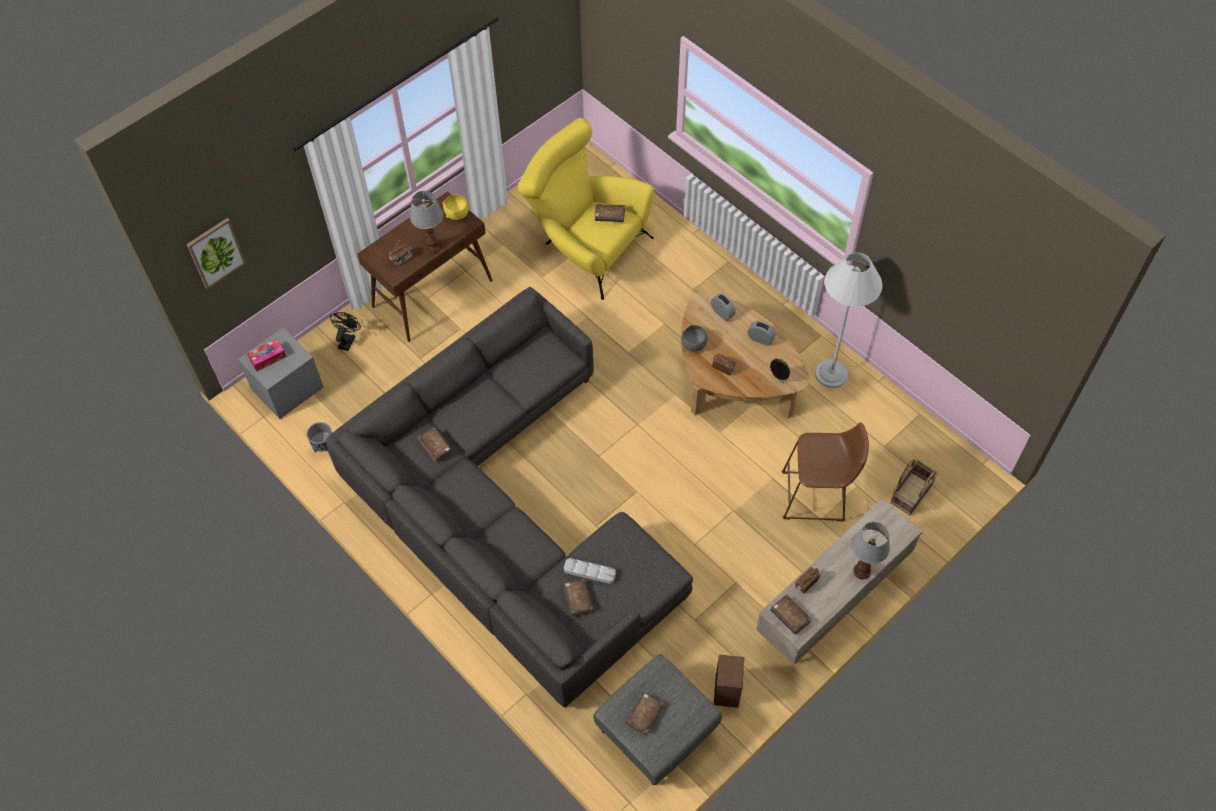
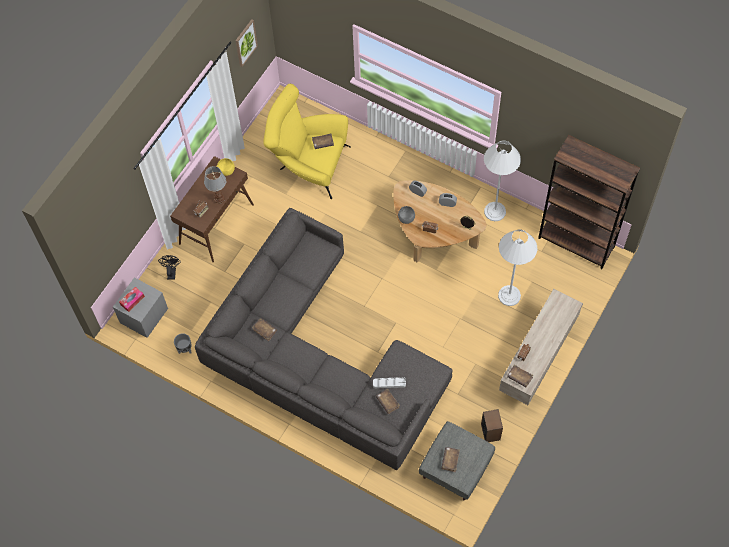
camera: 15 degrees left, 5 degrees up
(216, 252) = (95, 246): picture -> picture (245, 42)
(817, 497) = (509, 295): brown stool -> white floor lamp
(861, 571) = (553, 338): table lamp -> none
(910, 493) = (566, 277): basket -> none
(940, 447) = (576, 242): none -> brown bookcase

